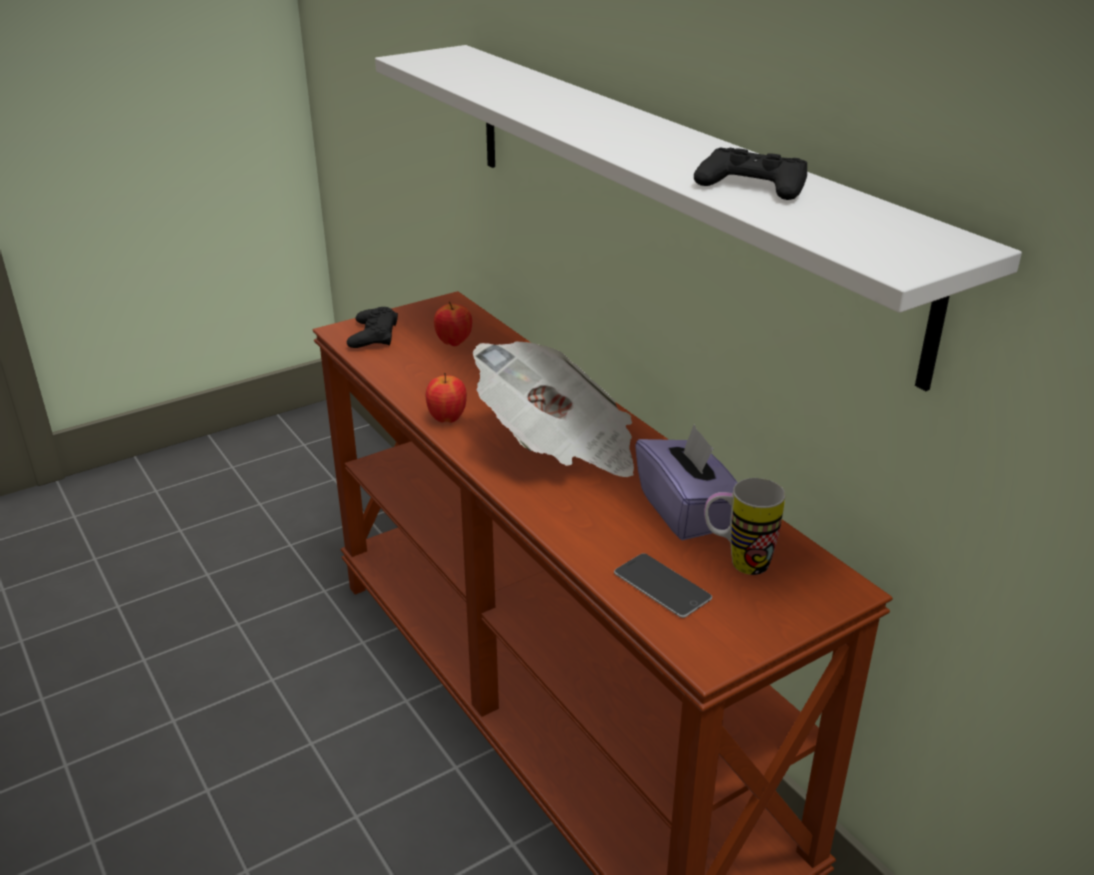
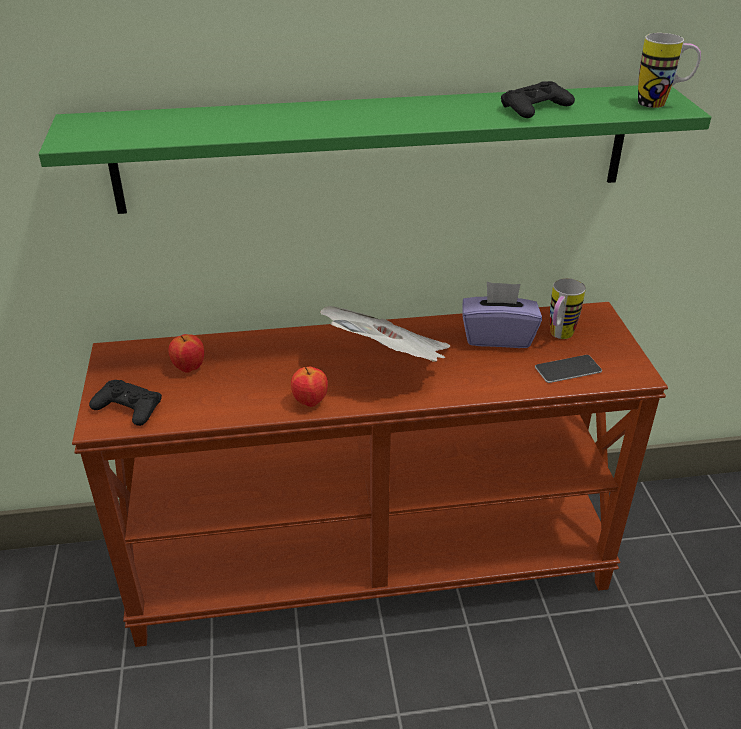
camera: 65 degrees left, 5 degrees up
(665, 188) = (375, 148): white shelf -> green shelf
(896, 251) = (660, 104): none -> mug

